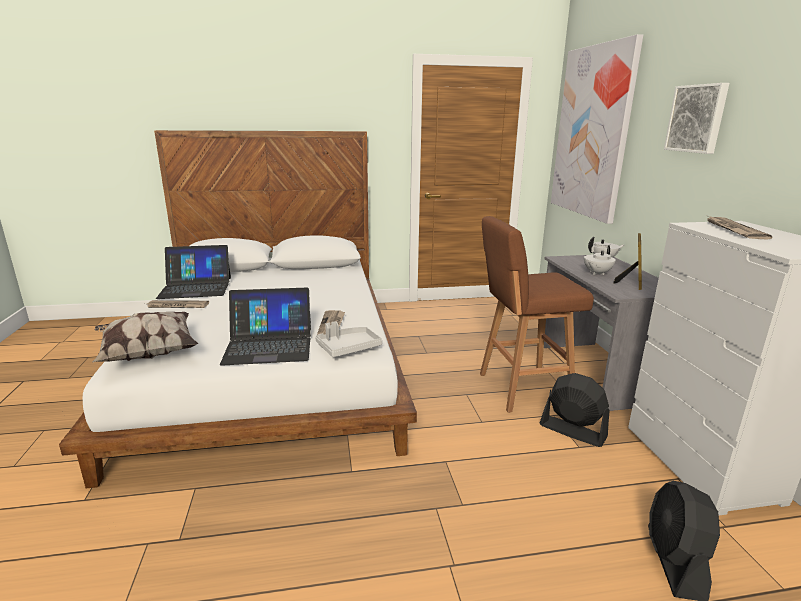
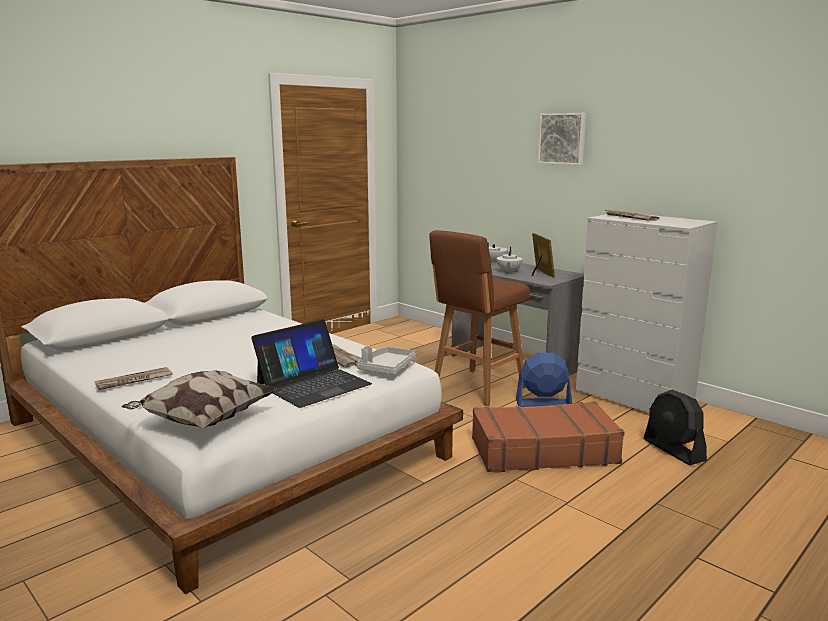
camera: 35 degrees left, 5 degrees down
(196, 287) = (114, 361): laptop -> none
(504, 487) = (543, 450): none -> brown suitcase
(572, 431) = (543, 403): black fan -> blue fan
(592, 132) = (449, 151): picture -> none

